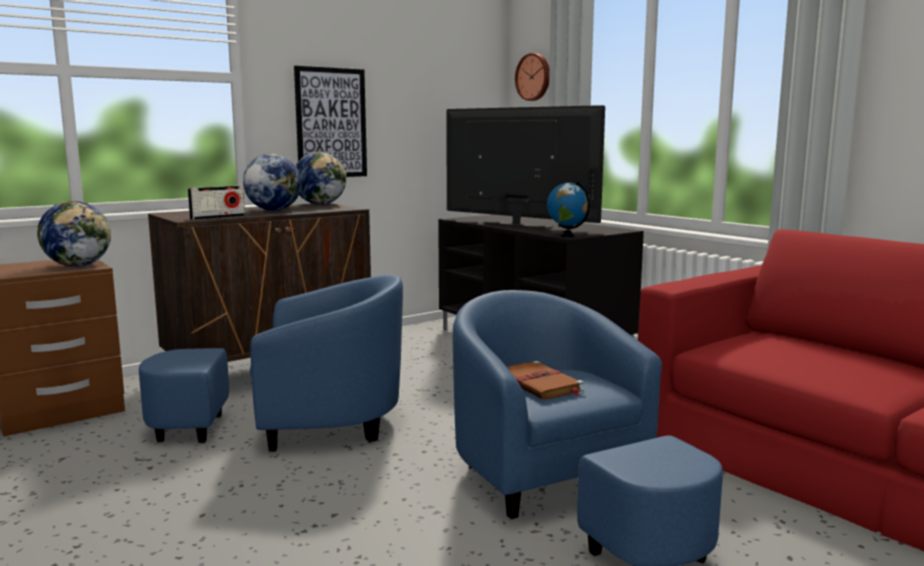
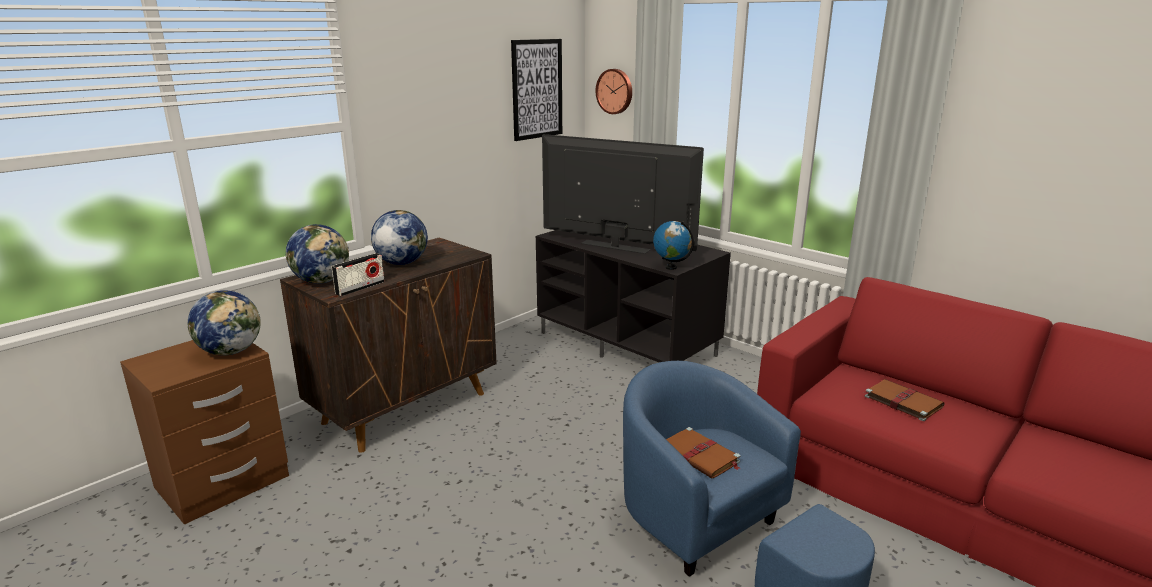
camera: 10 degrees left, 10 degrees up
(296, 425) = (460, 479): blue armchair -> none
(321, 204) = (437, 244): globe -> globe (322, 281)
(331, 123) = (434, 156): picture -> picture (537, 89)
(807, 354) = (901, 401): none -> brown book

